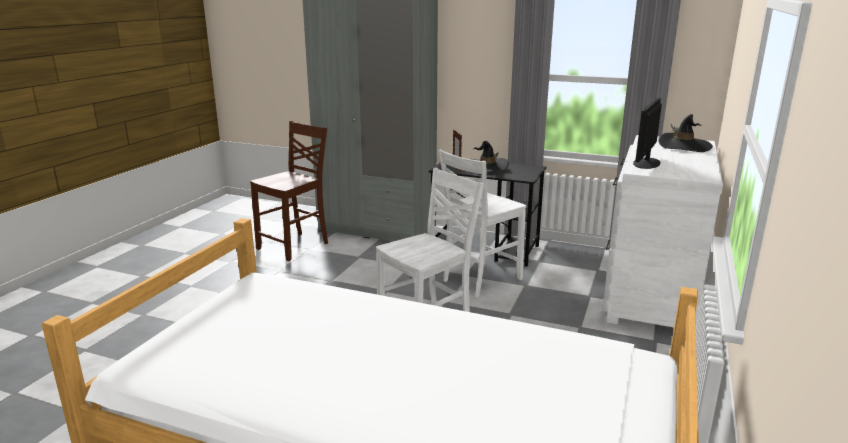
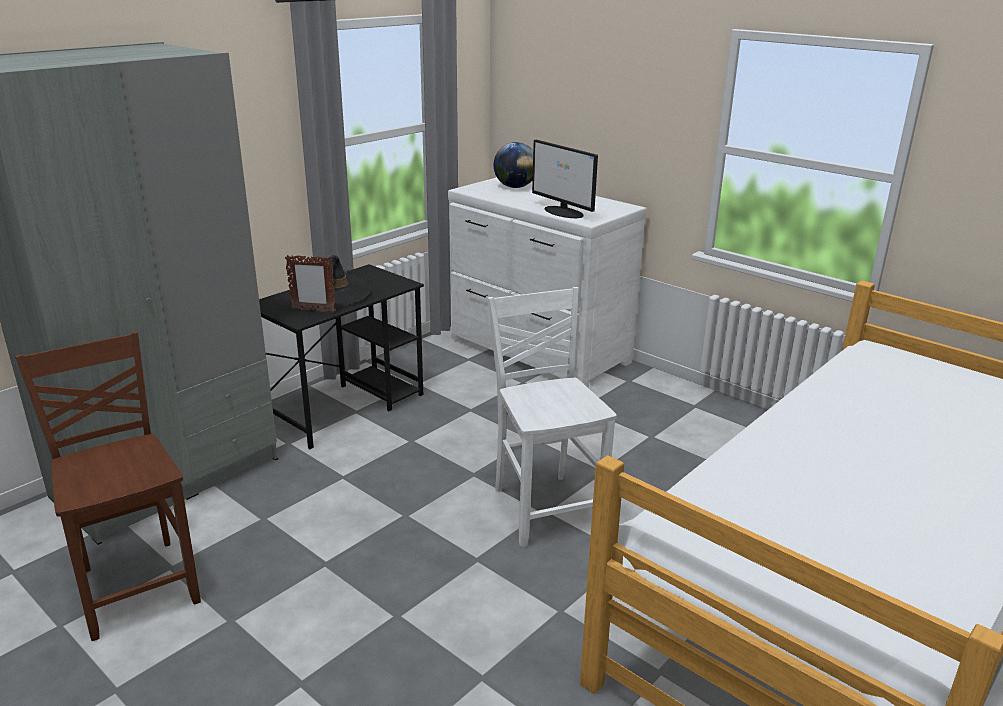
camera: 70 degrees left, 5 degrees up
(479, 280) = (432, 435): white chair -> none
(684, 146) = (515, 187): black hat -> globe

